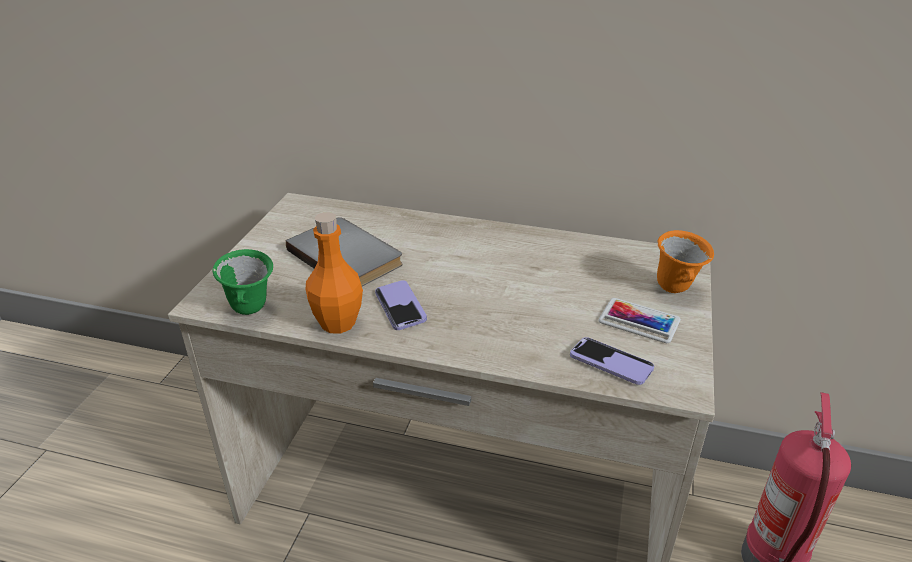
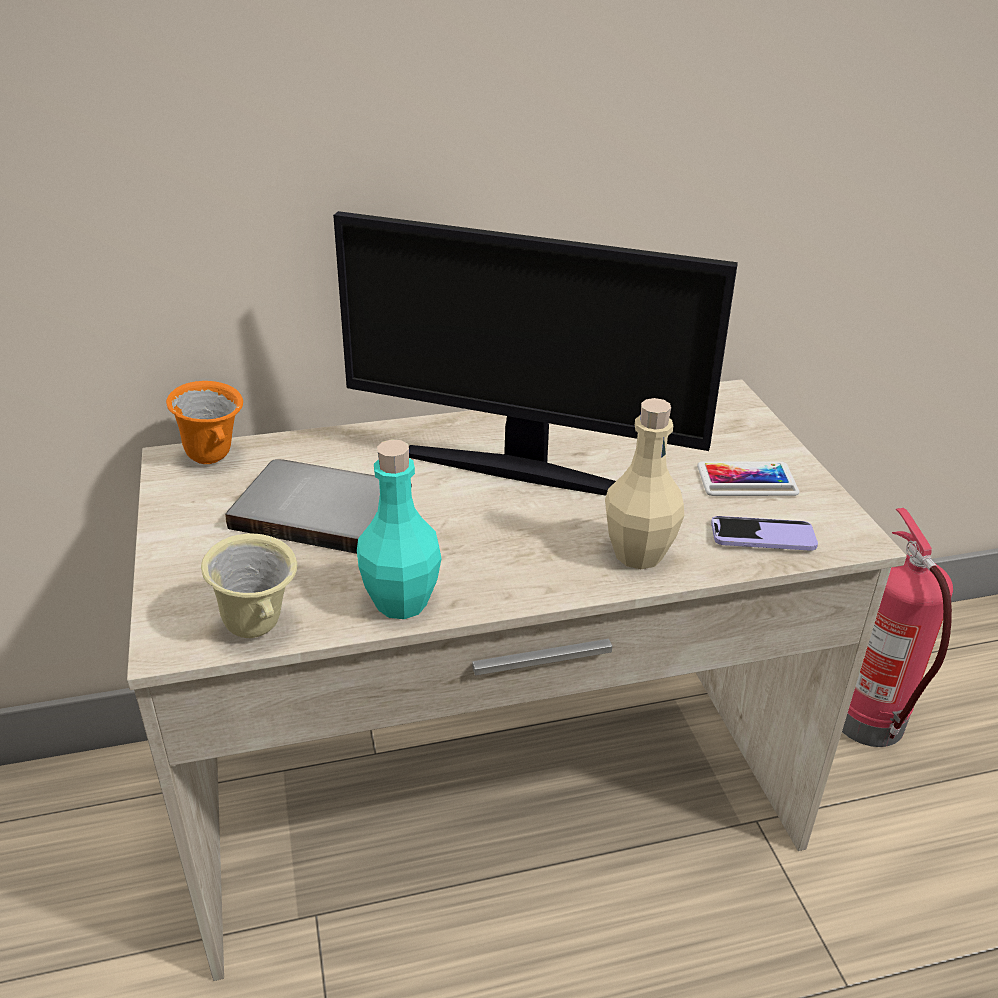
camera: 30 degrees left, 0 degrees up
(252, 311) = (260, 628): green mug -> beige mug
(338, 323) = (401, 602): orange bottle -> turquoise bottle
(400, 307) = (463, 554): phone -> none
(487, 267) = (522, 469): none -> monitor
(510, 344) = (638, 554): none -> beige bottle
(676, 289) = (750, 433): orange mug -> orange mug (215, 458)

